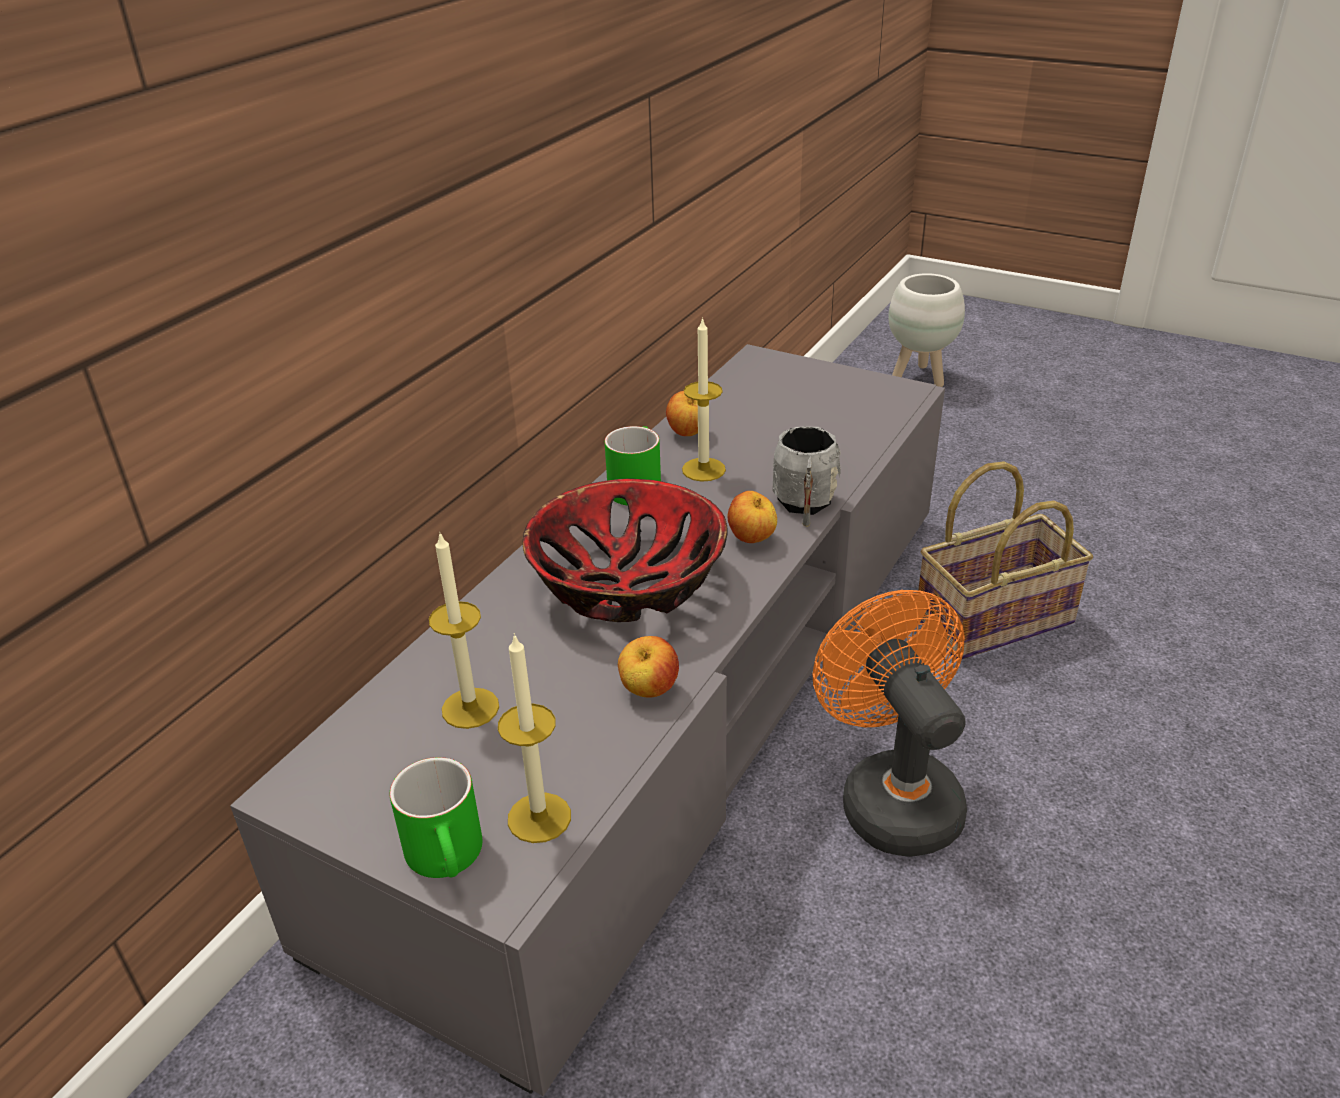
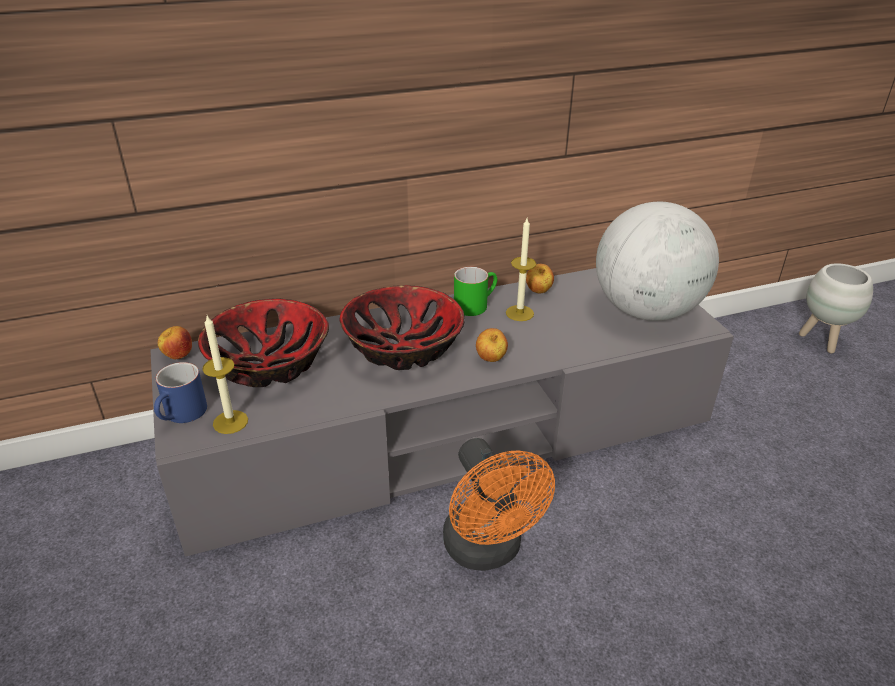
camera: 40 degrees right, 0 degrees up
(450, 858) = (182, 415): green mug -> blue mug
(470, 708) = (269, 363): candle -> bowl
(648, 691) = (342, 399): apple -> apple (178, 356)
(804, 506) = (543, 357): grey mug -> none
(831, 401) = (646, 311): none -> globe
(891, 795) = (488, 551): orange fan -> orange fan turned 135 degrees clockwise
(995, 617) = (676, 502): basket -> none

